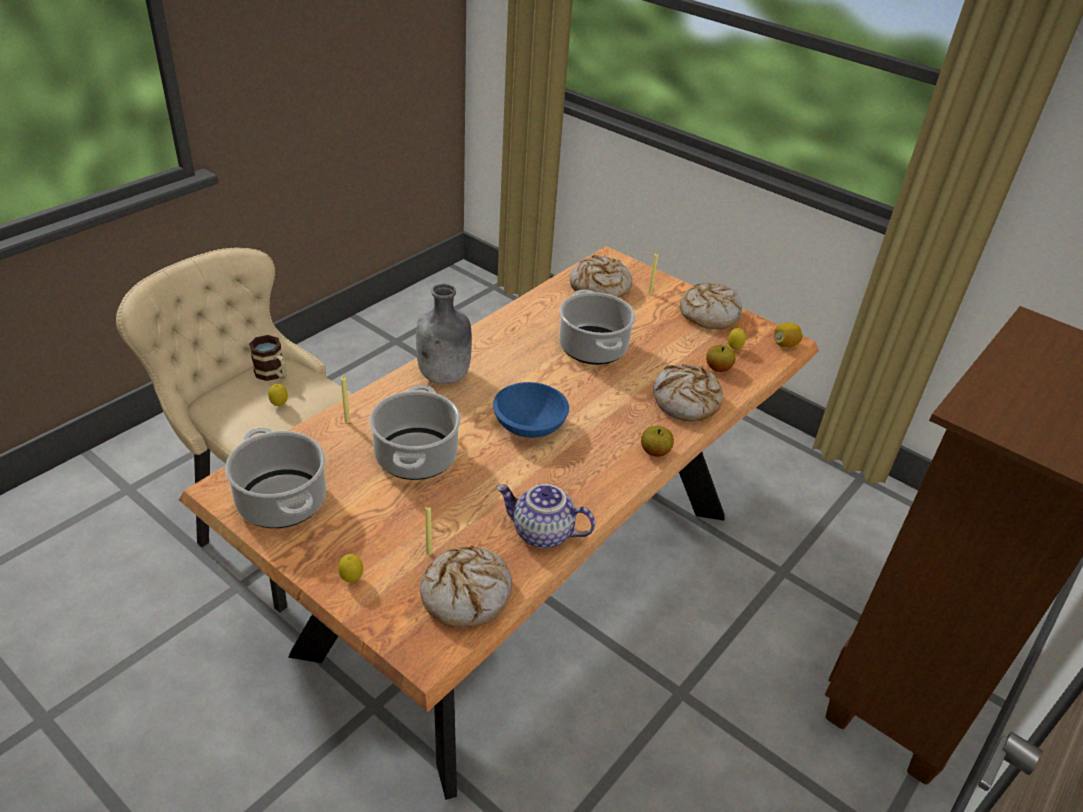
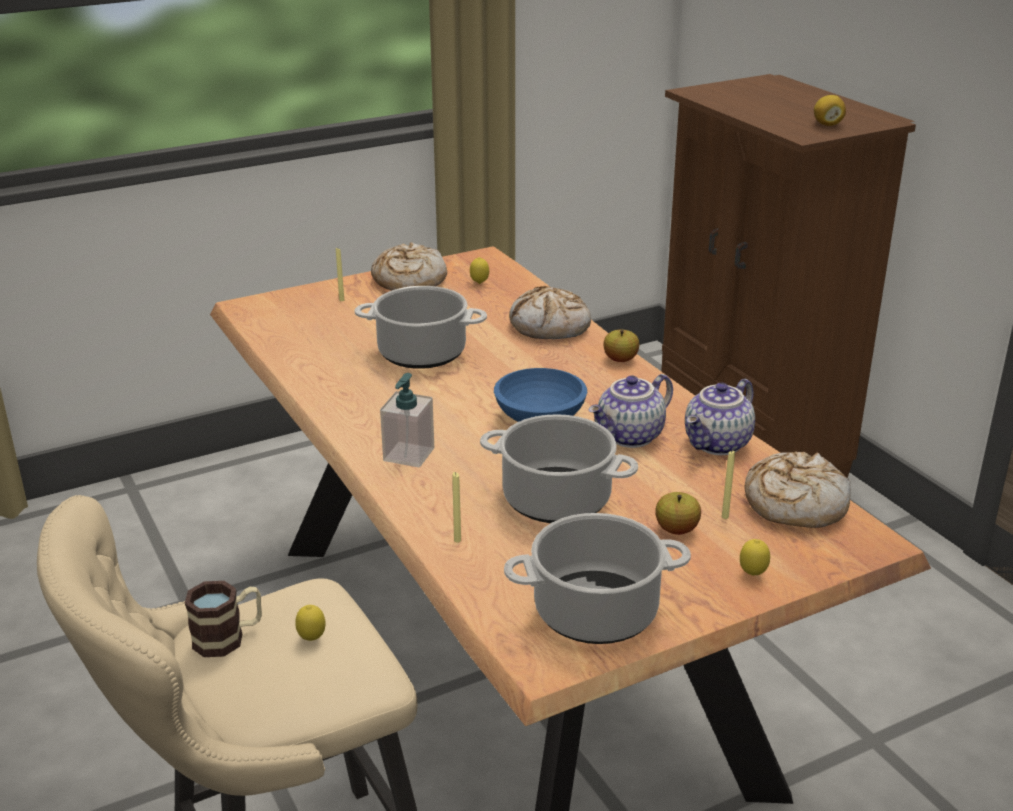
camera: 65 degrees left, 10 degrees down
(444, 376) = (408, 454): grey bottle -> soap dispenser
(526, 479) = (630, 437): none -> teapot
(599, 287) = (304, 324): bread -> none
(718, 368) = (506, 298): apple -> apple (676, 530)
(785, 344) = (490, 259): lemon -> lemon (827, 124)

